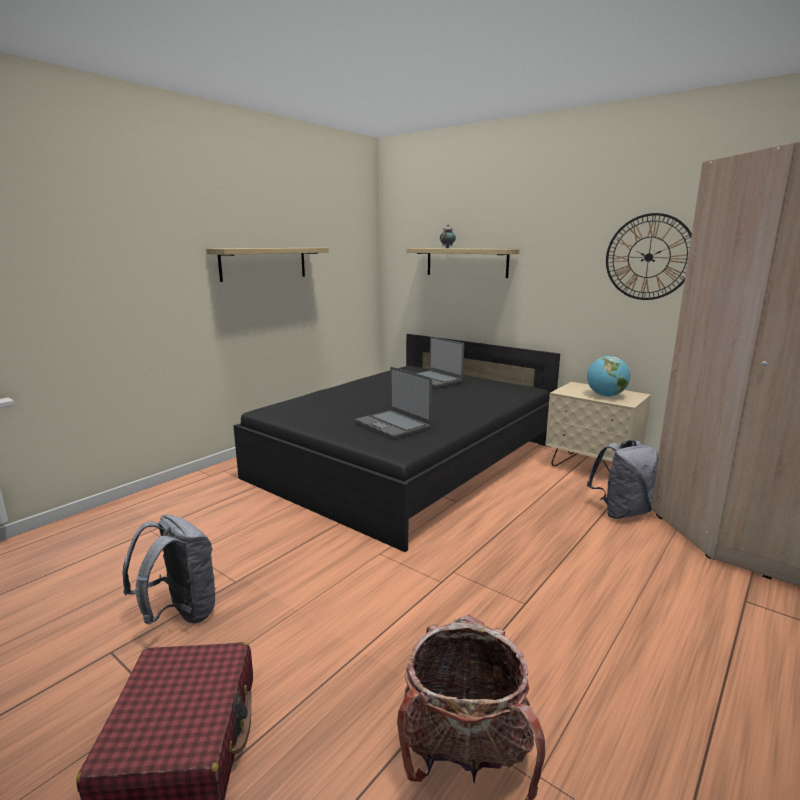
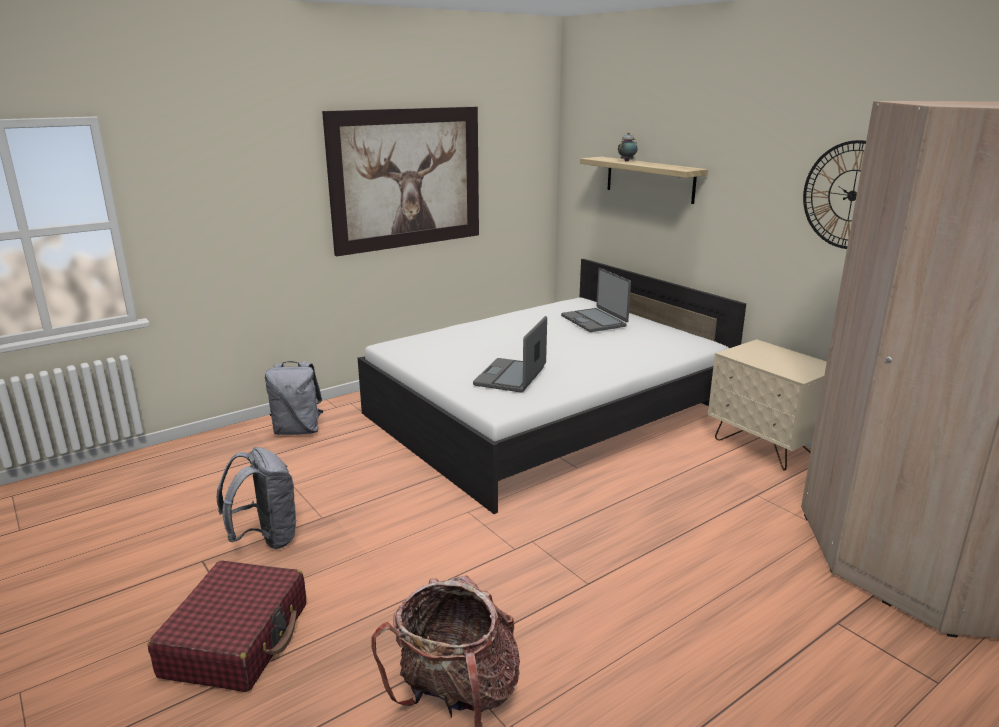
camera: 15 degrees right, 5 degrees up
(264, 263) = (406, 178): shelf -> picture
(393, 425) = (511, 377): laptop -> laptop turned 45 degrees clockwise
(406, 461) = (546, 414): black bed -> white bed
(605, 396) = (781, 364): globe -> none
(621, 512) = (763, 505): grey backpack -> grey backpack (298, 430)

